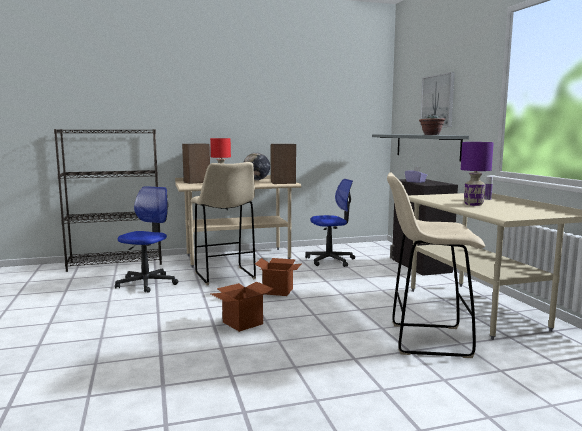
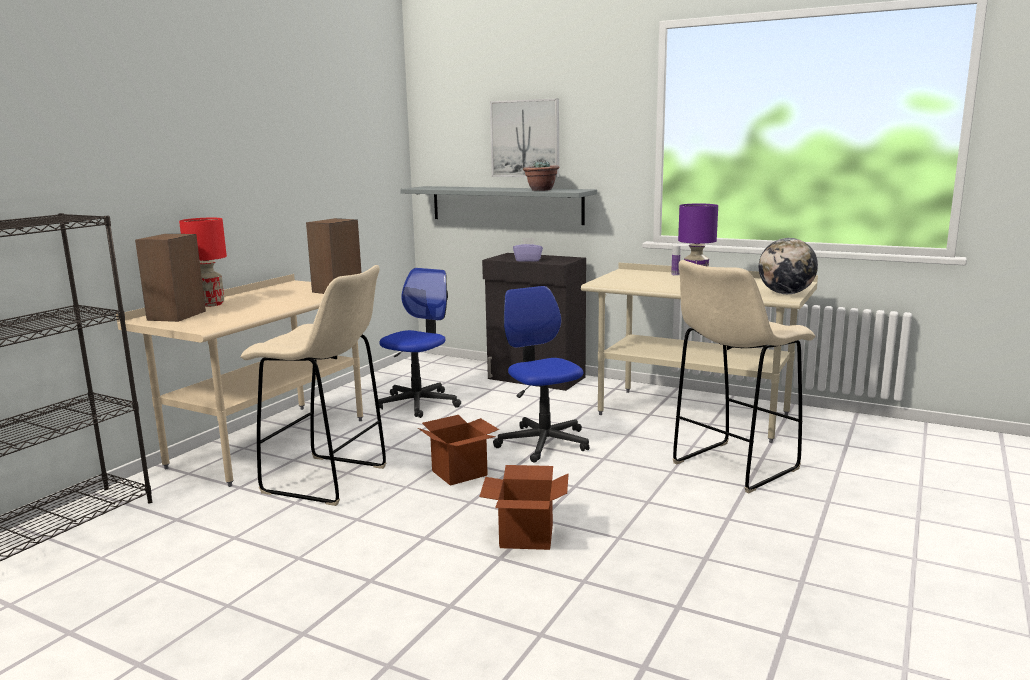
camera: 45 degrees left, 5 degrees up
(146, 283) = (218, 545): office chair -> office chair (543, 443)
(256, 180) = (265, 291): globe -> globe (786, 293)

